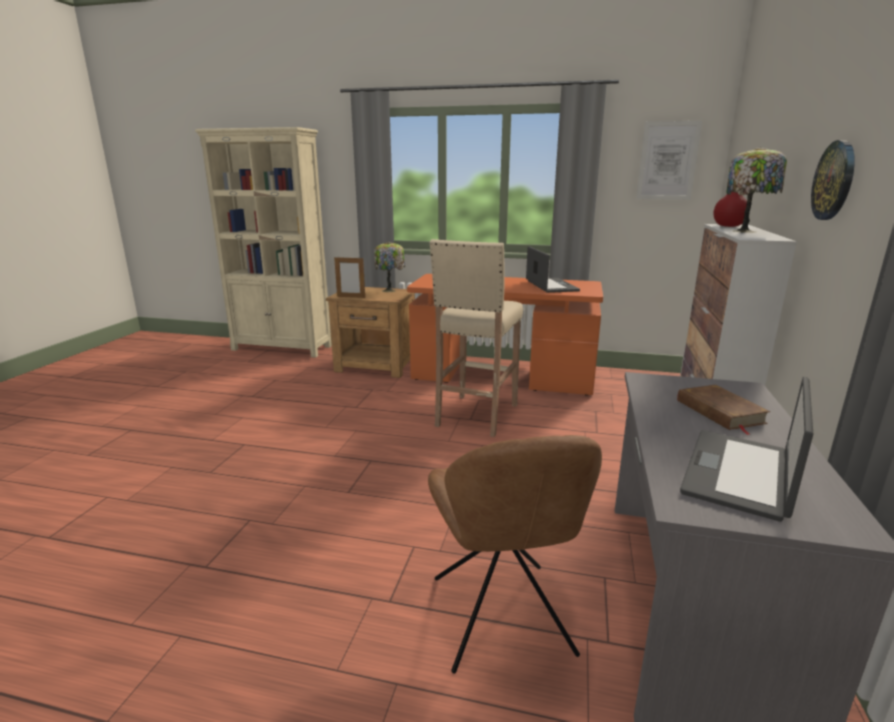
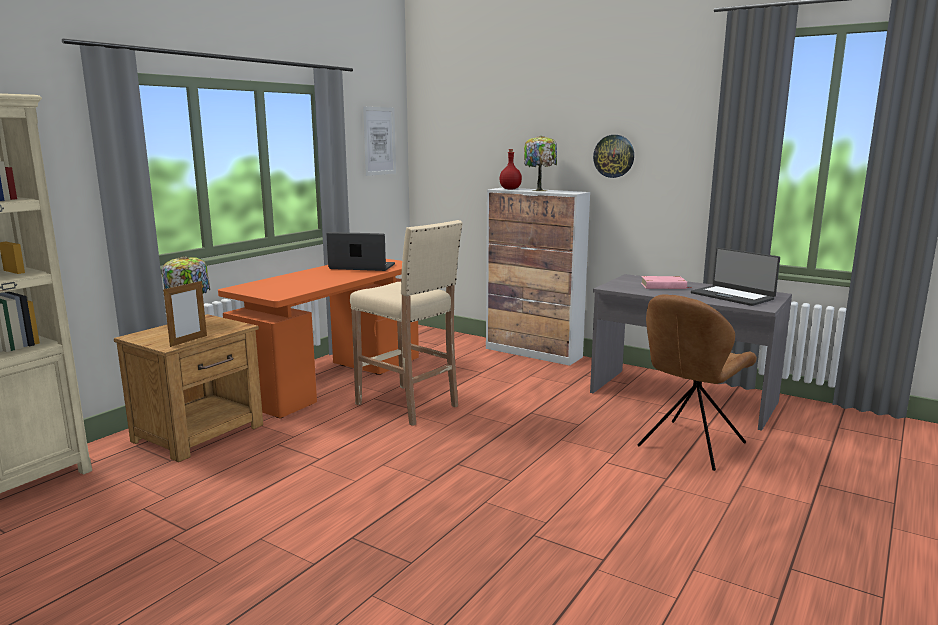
camera: 70 degrees left, 5 degrees down
(502, 620) = (689, 446): brown chair -> brown chair turned 120 degrees clockwise
(720, 412) = (663, 286): brown book -> pink book

